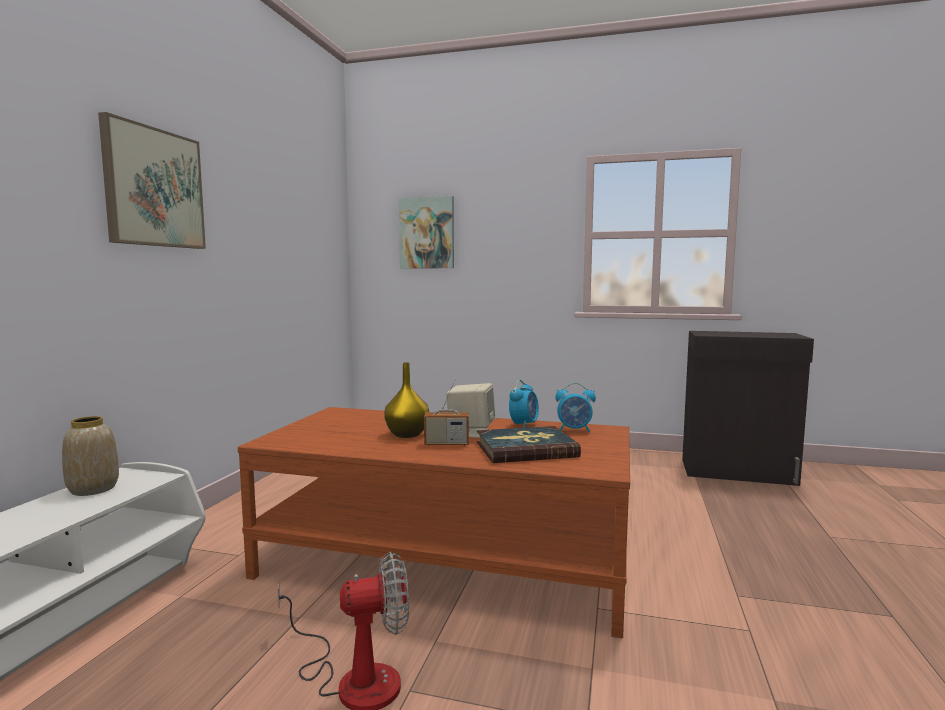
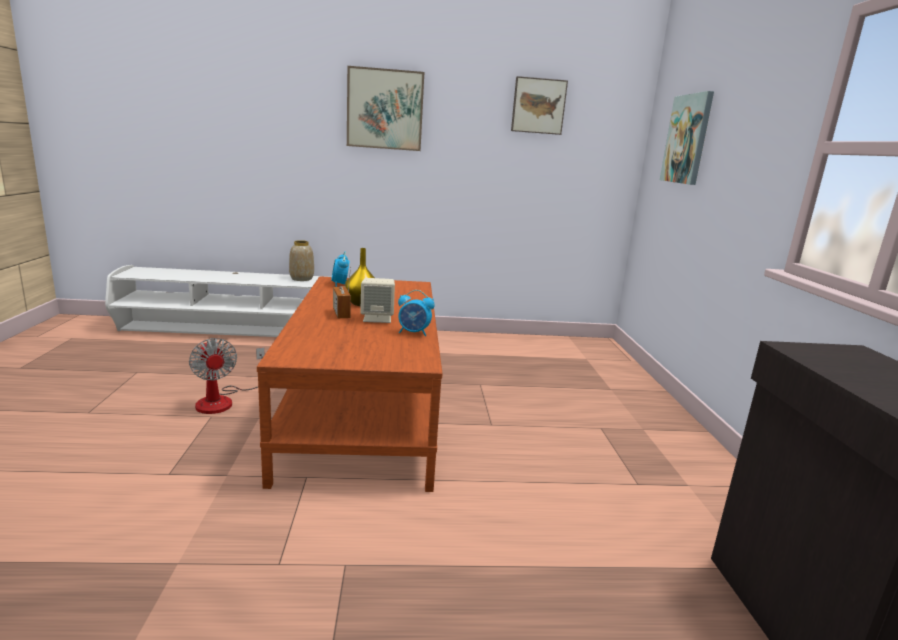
camera: 70 degrees right, 10 degrees up
(288, 198) = (538, 106): none -> picture
(525, 449) = (335, 334): book -> none
(574, 430) = (408, 350): alarm clock -> alarm clock (340, 284)

